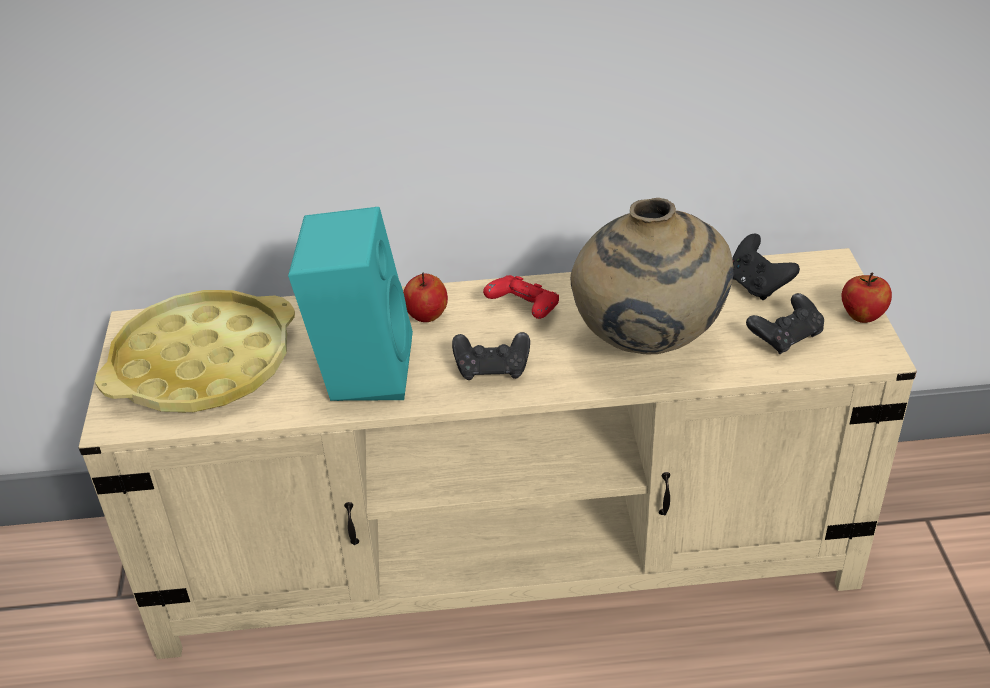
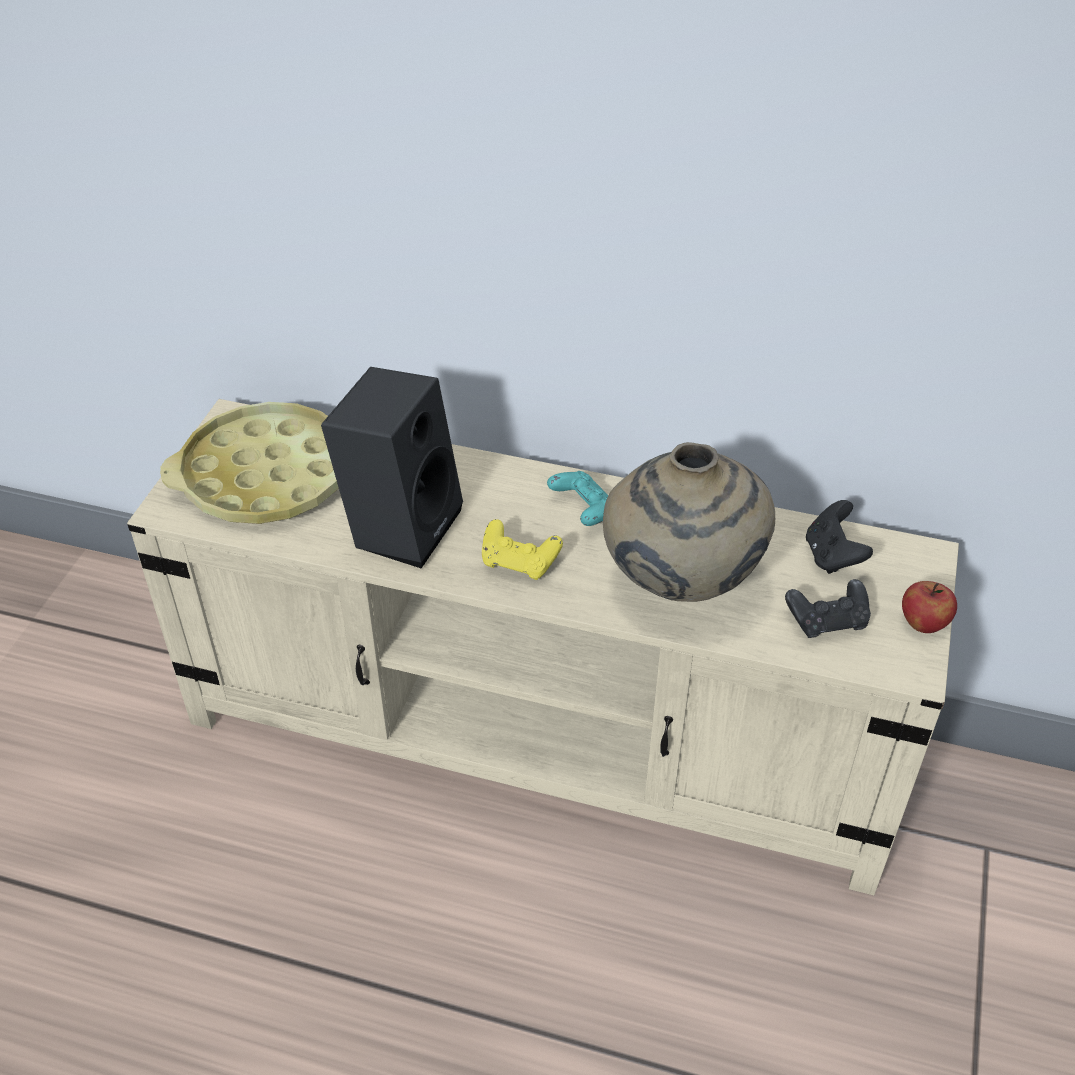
camera: 20 degrees right, 5 degrees up
(361, 369) = (401, 524): turquoise speaker -> black speaker
(426, 316) = (489, 488): apple -> none
(492, 368) = (519, 562): black game controller -> yellow game controller
(524, 310) = (584, 510): red game controller -> turquoise game controller

